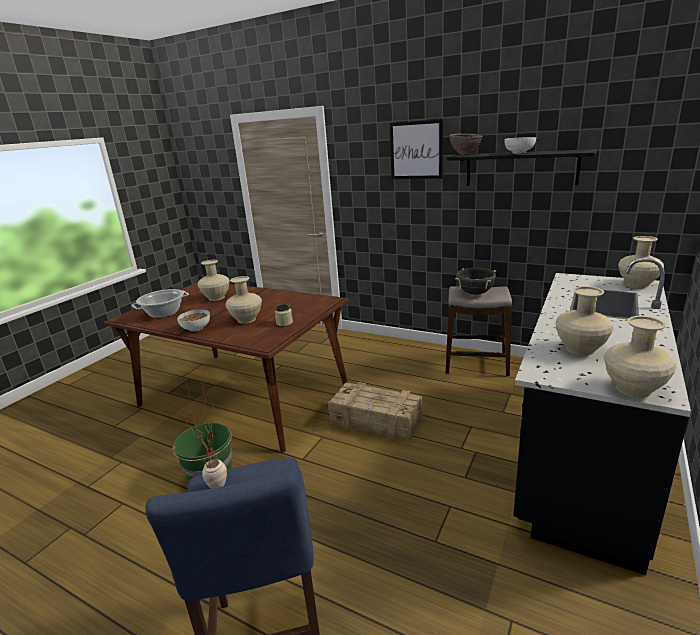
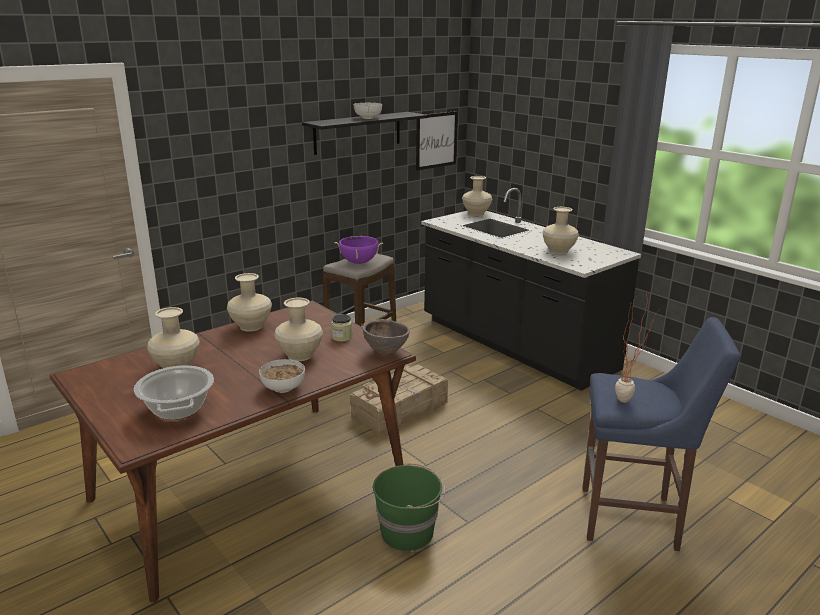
camera: 70 degrees left, 0 degrees up
(416, 150) = (259, 120): picture -> picture (436, 140)
(465, 154) = (321, 122): brown bowl -> brown bowl (386, 352)
(475, 293) = (359, 262): black cooking pot -> purple cooking pot
(633, 389) = (614, 256): beige vase -> beige vase (251, 326)

